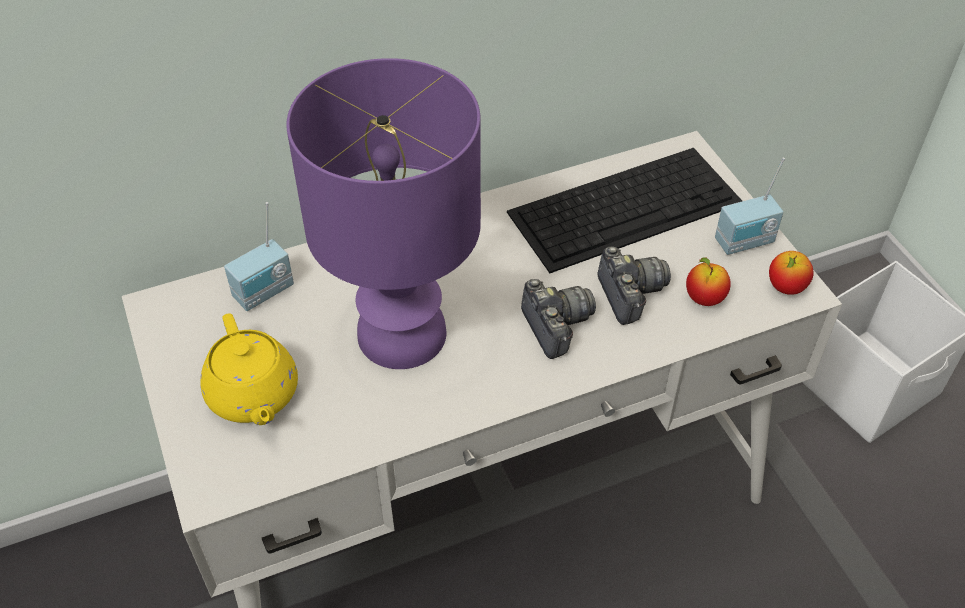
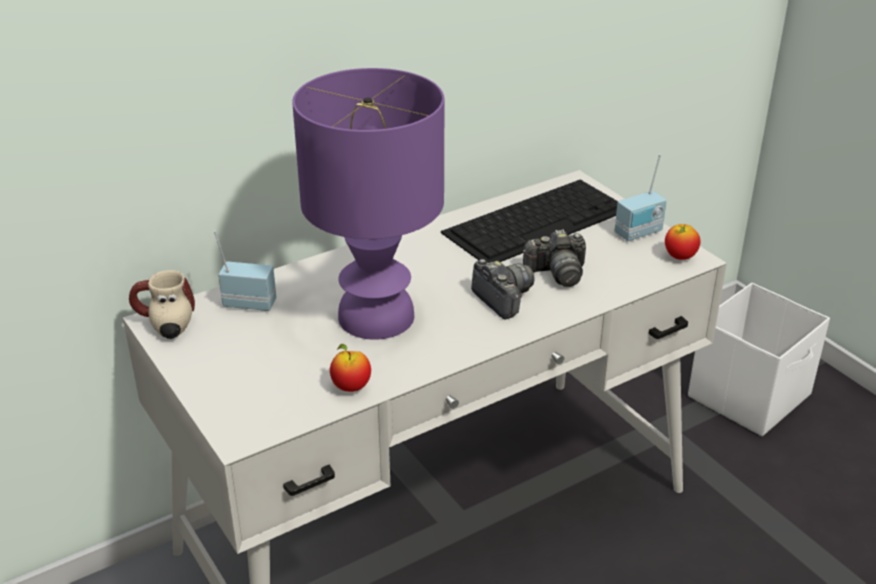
camera: 10 degrees left, 15 degrees down
(163, 315) = (164, 326): none -> mug
(253, 395) = (260, 369): yellow teapot -> none
(265, 293) = (250, 303): radio -> radio turned 120 degrees counterclockwise
(629, 294) = (557, 273): camera -> camera turned 105 degrees clockwise
(704, 298) = (618, 270): apple -> apple (351, 387)

